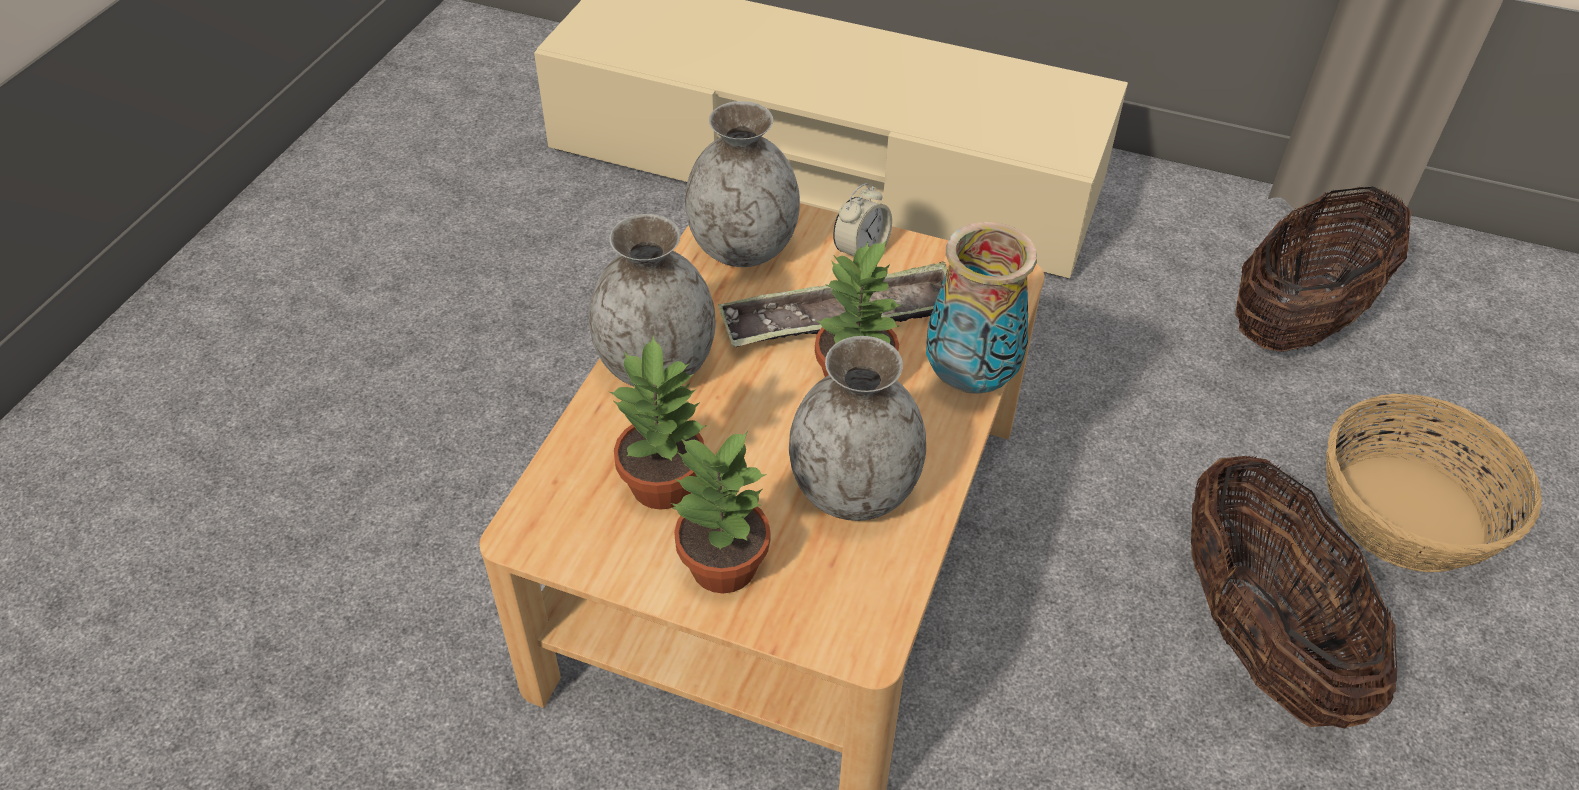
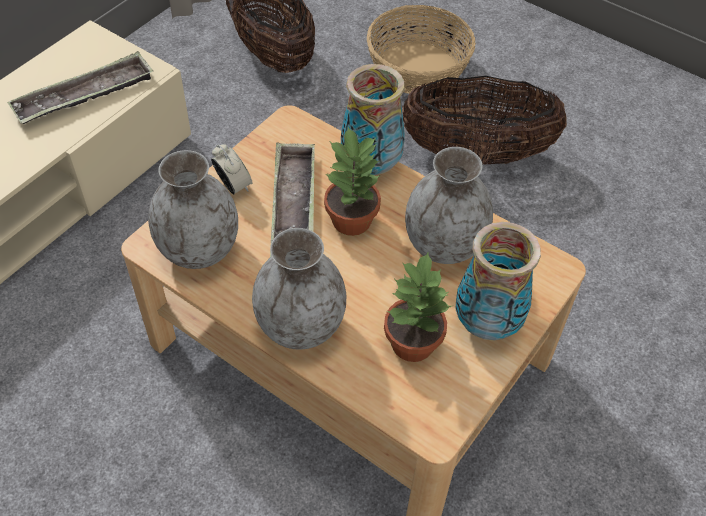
camera: 75 degrees left, 5 degrees up
(721, 566) = (487, 325): potted plant -> vase
(990, 117) = (85, 95): none -> tray

